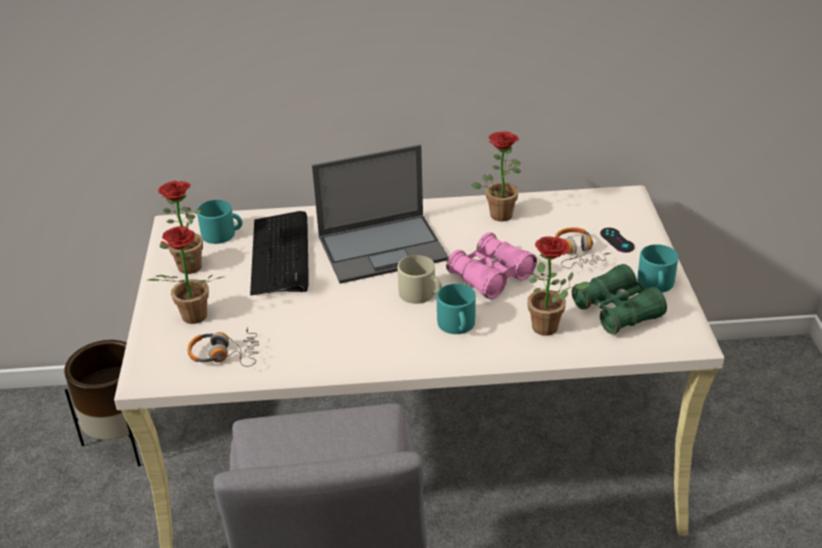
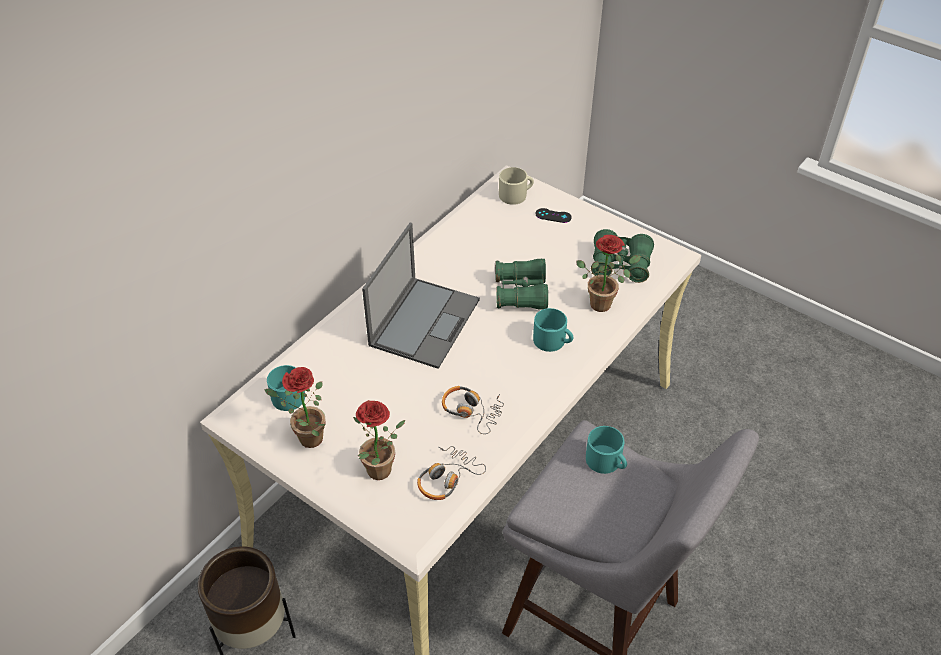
camera: 50 degrees left, 10 degrees up
(281, 254) = (363, 378): keyboard -> none
(421, 294) = (499, 336): beige mug -> beige mug (516, 195)
(491, 276) = (521, 293): pink binoculars -> green binoculars
(500, 212) = (457, 242): potted plant -> none
(577, 254) = (545, 241): headphones -> headphones (471, 411)
(656, 284) = (615, 232): turquoise mug -> turquoise mug (606, 462)

